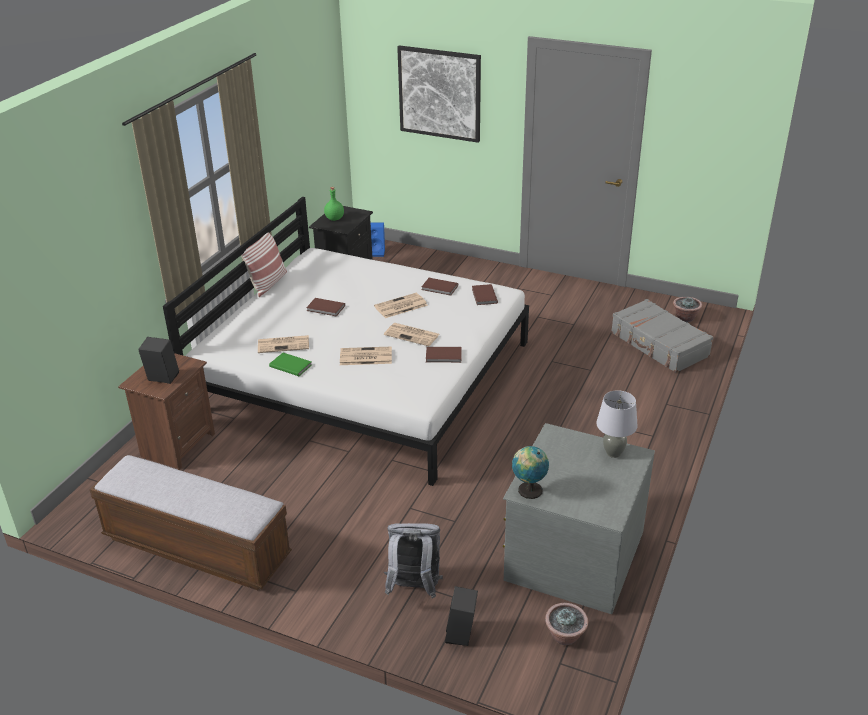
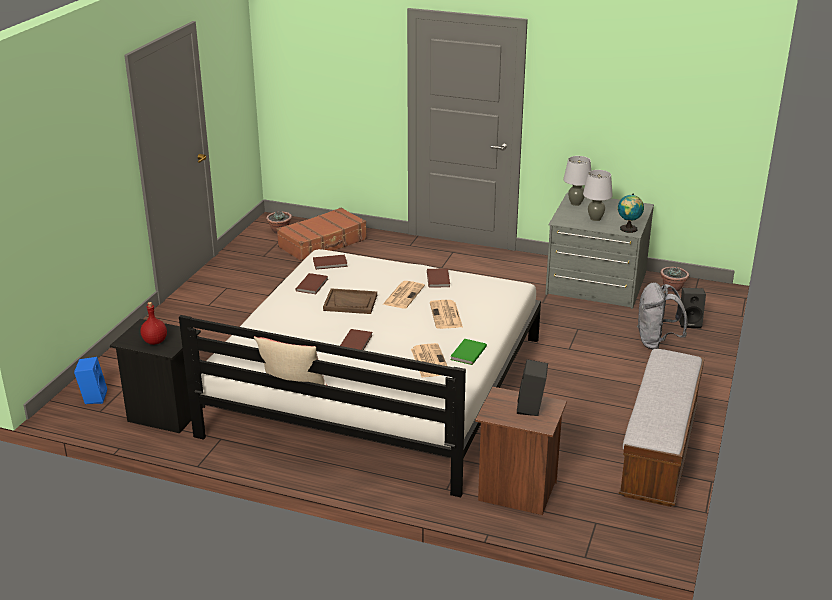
camera: 95 degrees left, 5 degrees down
(335, 218) = (155, 341): green bottle -> red bottle
(400, 306) = (350, 303): newspaper -> brown tray
(439, 93) = (75, 165): picture -> none
(563, 464) = (595, 218): none -> grey table lamp
(659, 345) = (323, 243): grey suitcase -> brown suitcase

